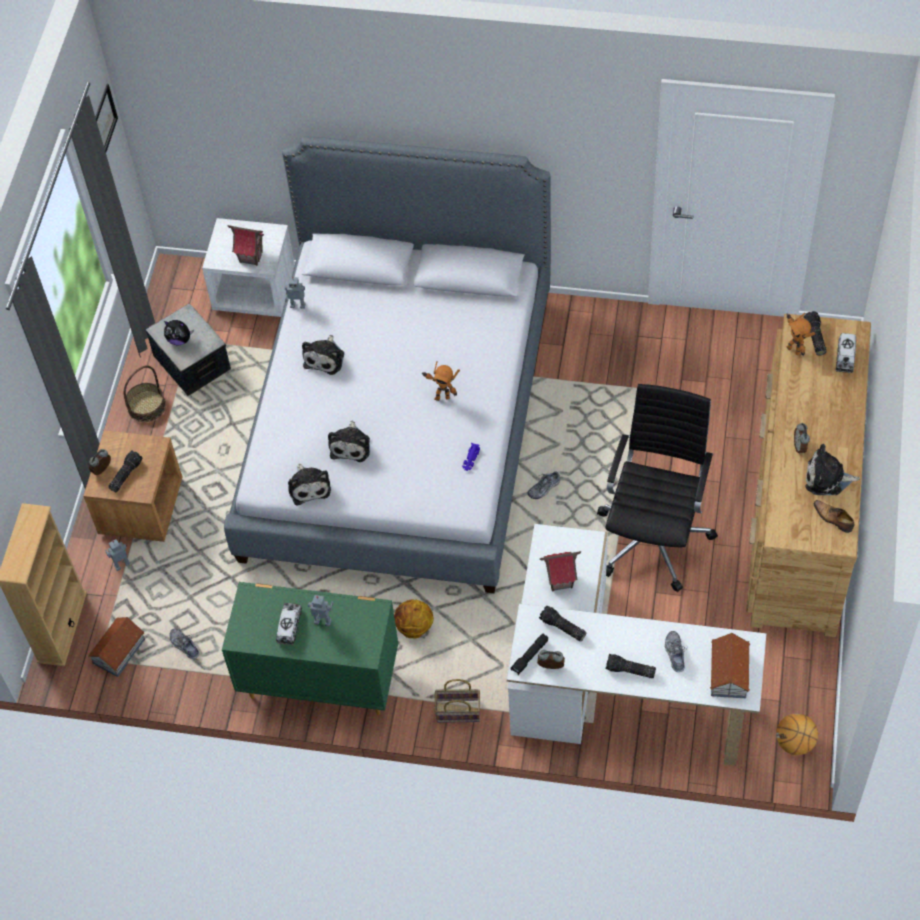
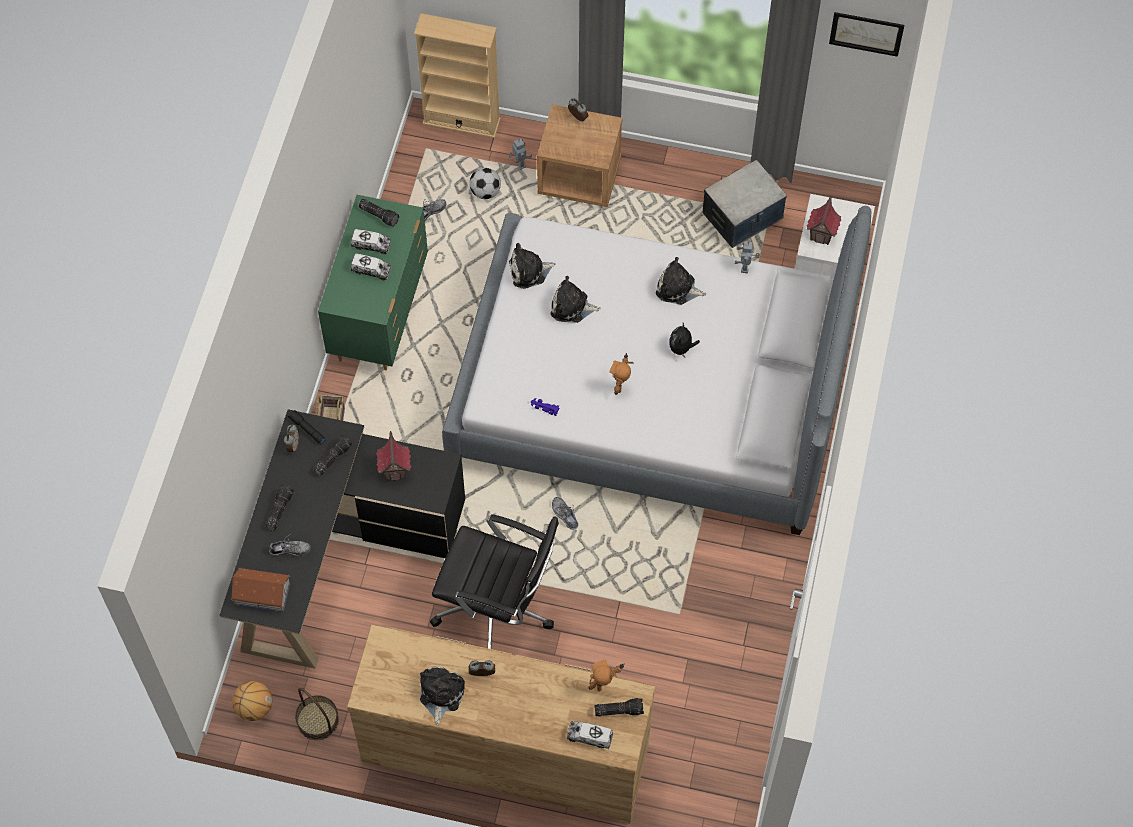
camera: 90 degrees right, 5 degrees up
(118, 651) = (431, 163): toy house -> none
(125, 474) = (570, 135): flashlight -> flashlight (379, 215)
(146, 406) = (694, 179): basket -> basket (318, 720)
(158, 594) = (485, 192): none -> football
(179, 340) = (741, 187): plush toy -> plush toy (681, 348)
(322, 622) = (371, 270): toy robot -> toy truck
(414, 628) = (423, 393): basketball -> none
(612, 687) = (337, 554): white desk -> black desk
(833, 519) = (393, 692): shoe -> none

